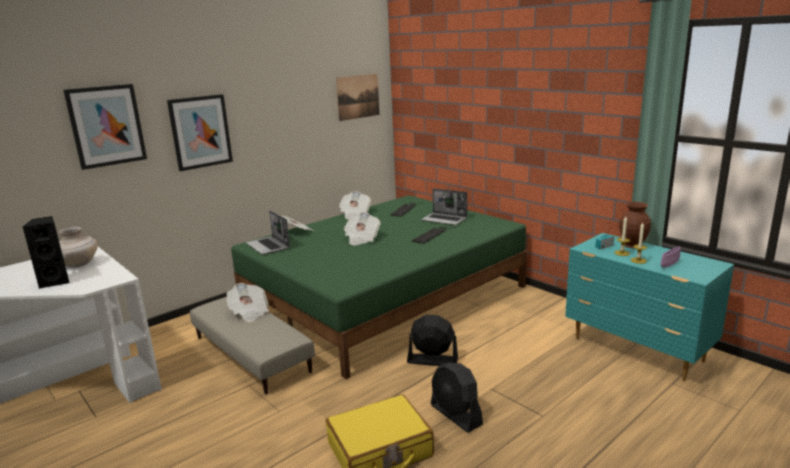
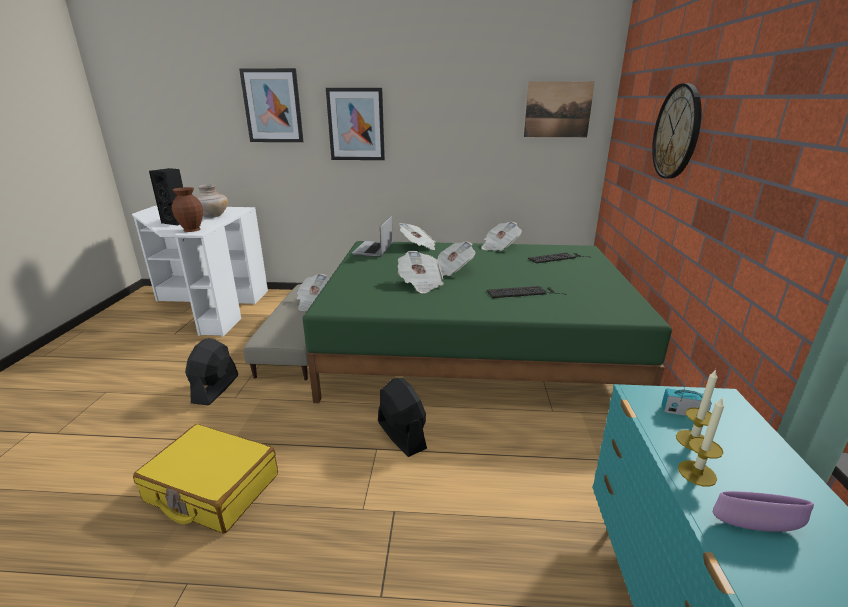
camera: 45 degrees right, 5 degrees up
(363, 253) = (420, 284): none -> newspaper
(445, 220) = (574, 282): laptop -> none
(456, 415) = (315, 510): black fan -> black fan (215, 389)
(481, 108) = (677, 132): none -> wall clock
(632, 245) = (749, 440): brown vase -> brown vase (191, 229)

